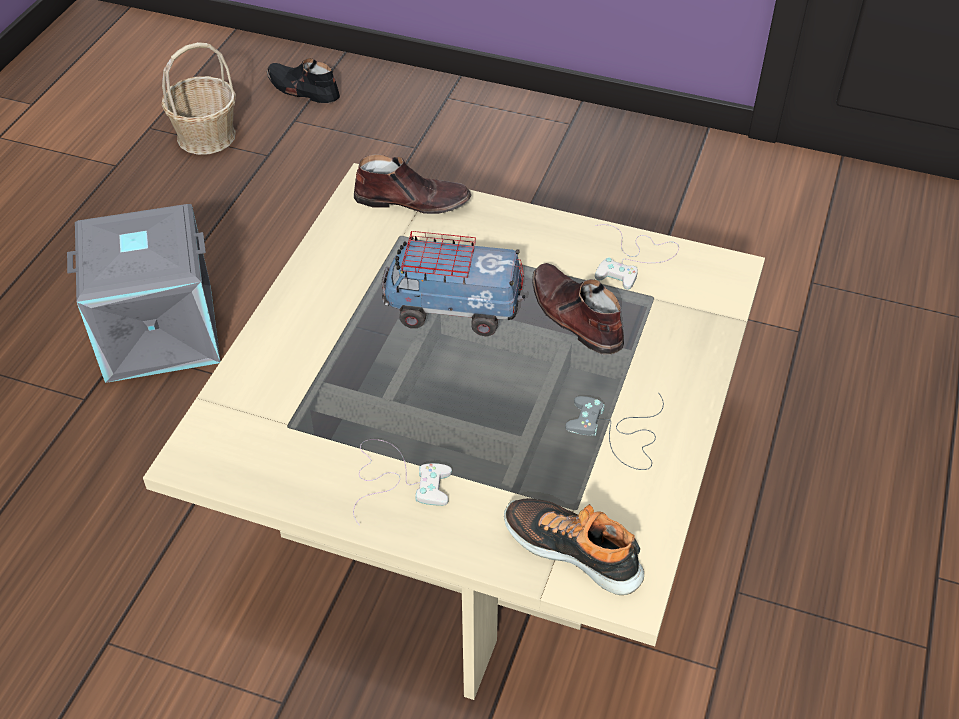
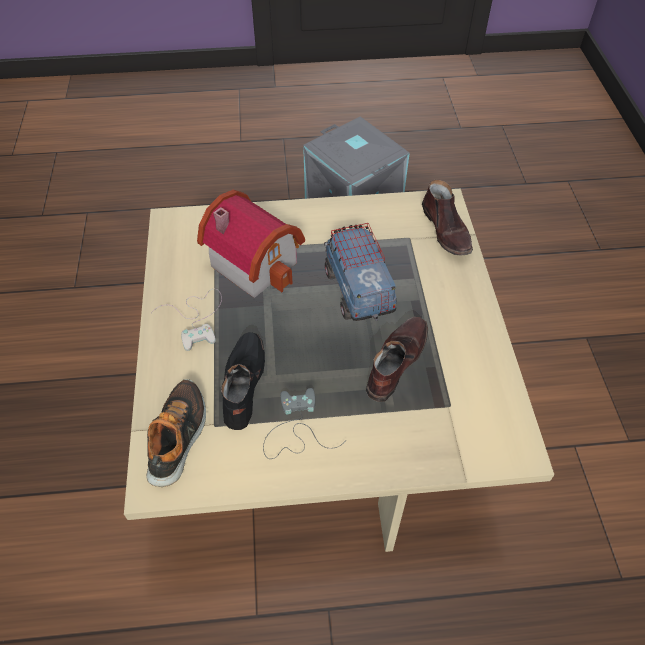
camera: 65 degrees right, 5 degrees up
(205, 136) = (517, 150): basket -> none
(302, 89) = (599, 171): black shoe -> black shoe (242, 383)
(337, 387) = (256, 260): none -> toy house
(634, 259) = (483, 379): white game controller -> none

